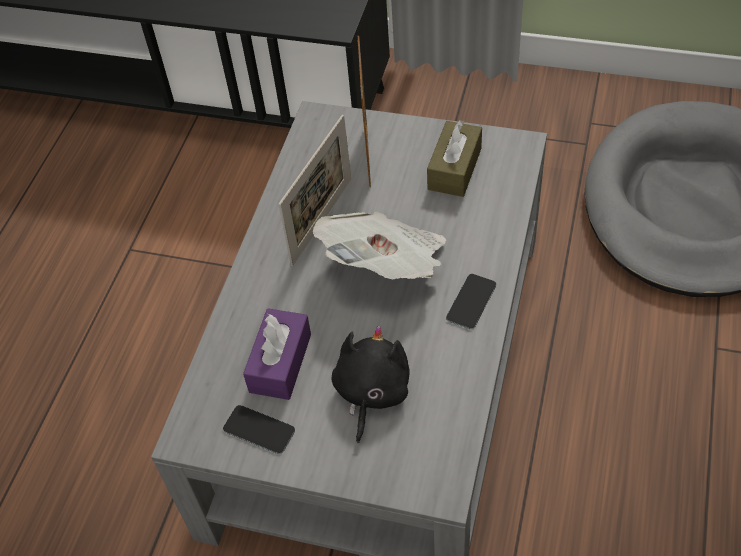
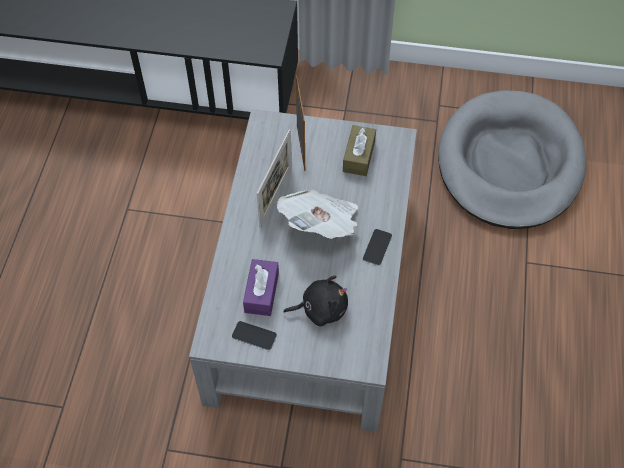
camera: 10 degrees left, 5 degrees up
(371, 393) = (321, 309): black plush toy -> black plush toy turned 75 degrees clockwise

